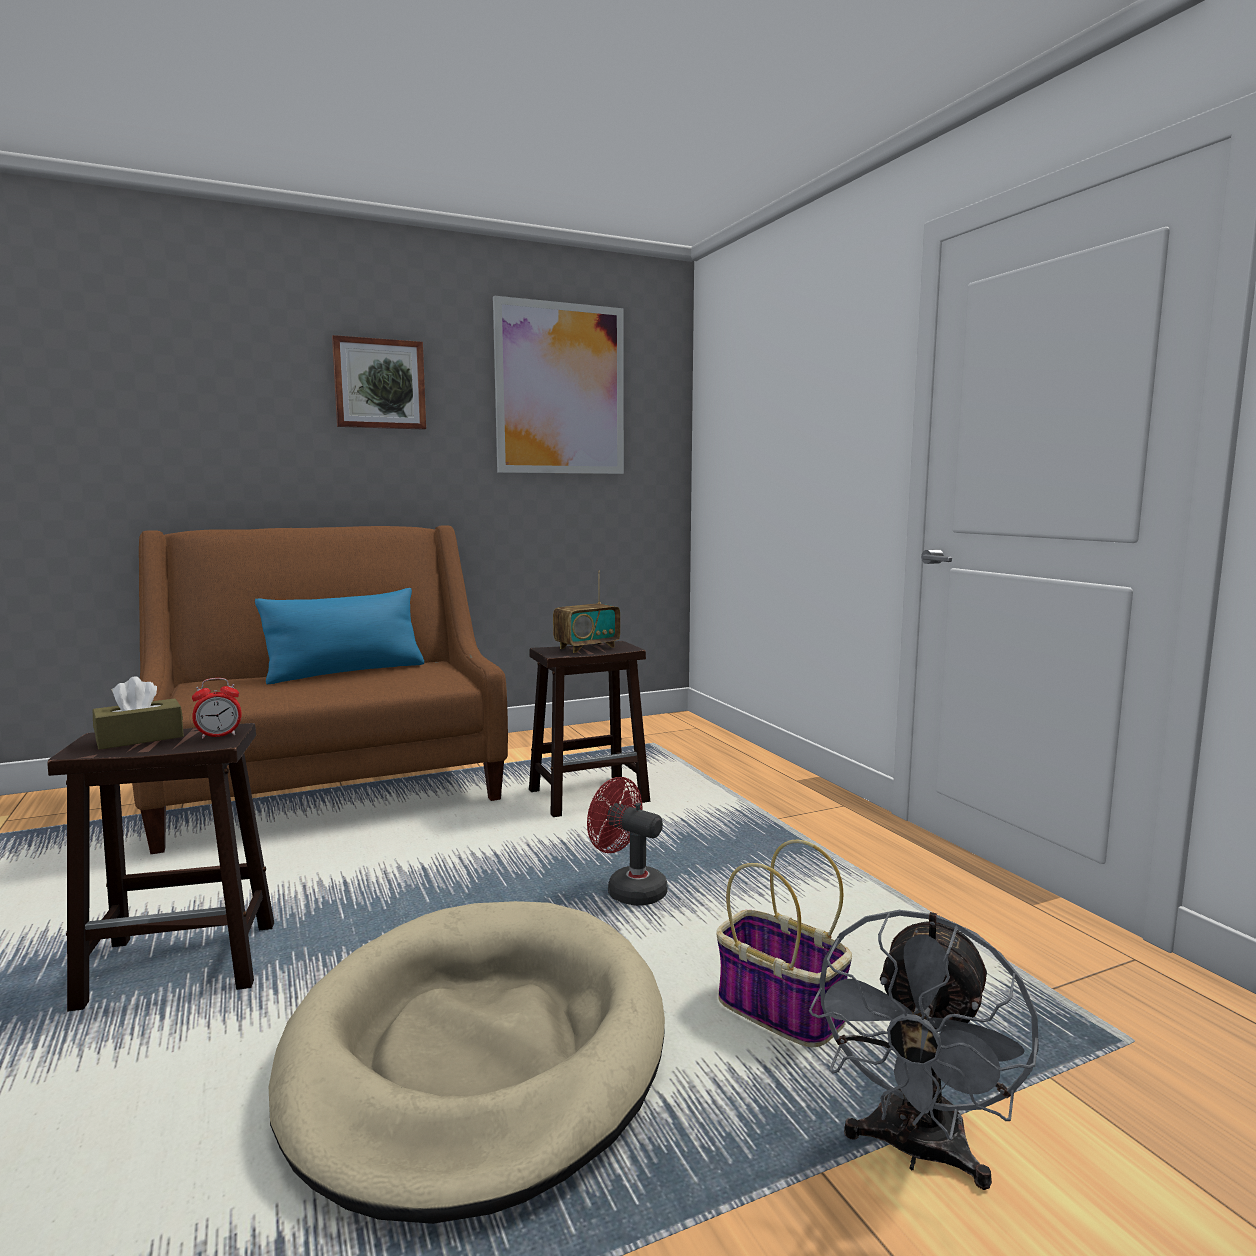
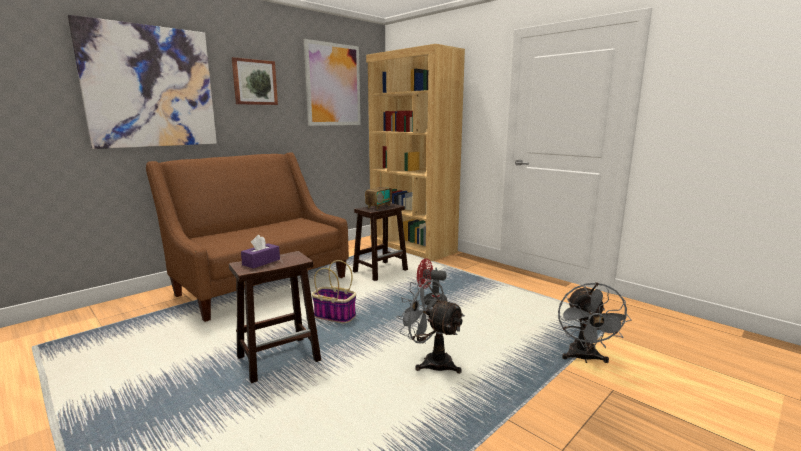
camera: 20 degrees left, 5 degrees up
(140, 738) = (261, 262): brown tissue box -> purple tissue box
(166, 394) = (150, 87): none -> picture
(219, 735) = (295, 257): alarm clock -> none
(346, 672) = (265, 226): blue pillow -> none
(478, 1052) = (431, 361): beige dog bed -> grey fan
(710, 750) = (412, 247): none -> brown bookcase
(777, 1009) = (515, 330): basket -> basket (334, 316)

